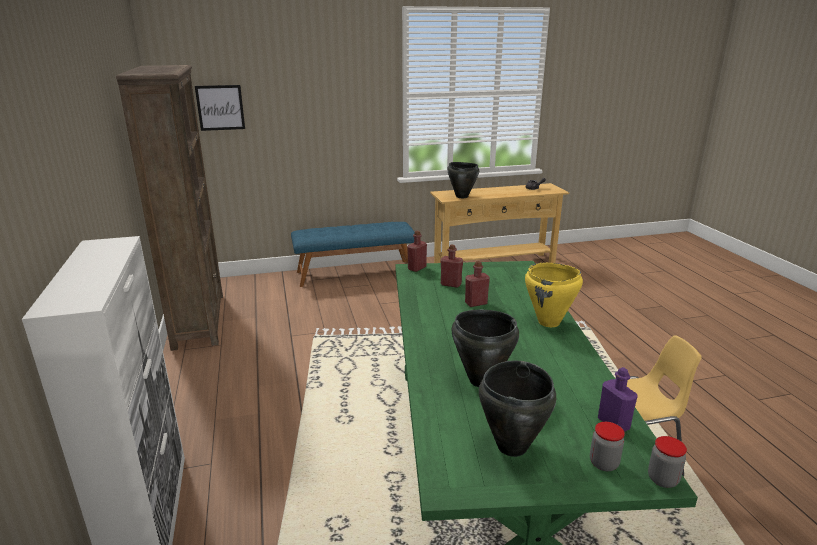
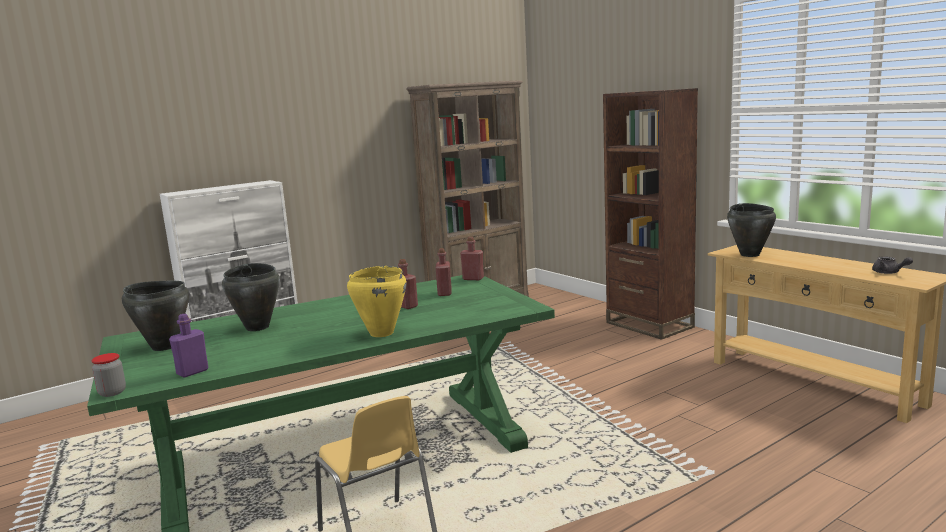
camera: 70 degrees right, 10 degrees down
(220, 107) = (569, 121): picture -> none
(355, 272) = (649, 325): blue bench -> brown bookcase
(603, 463) = (137, 373): jar -> none

